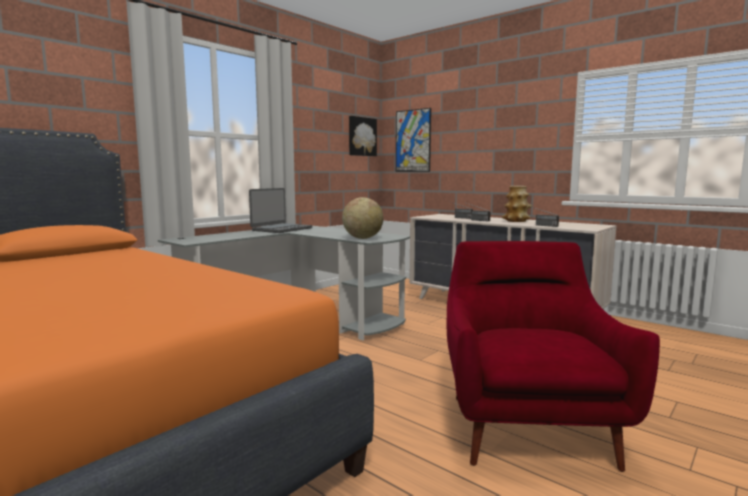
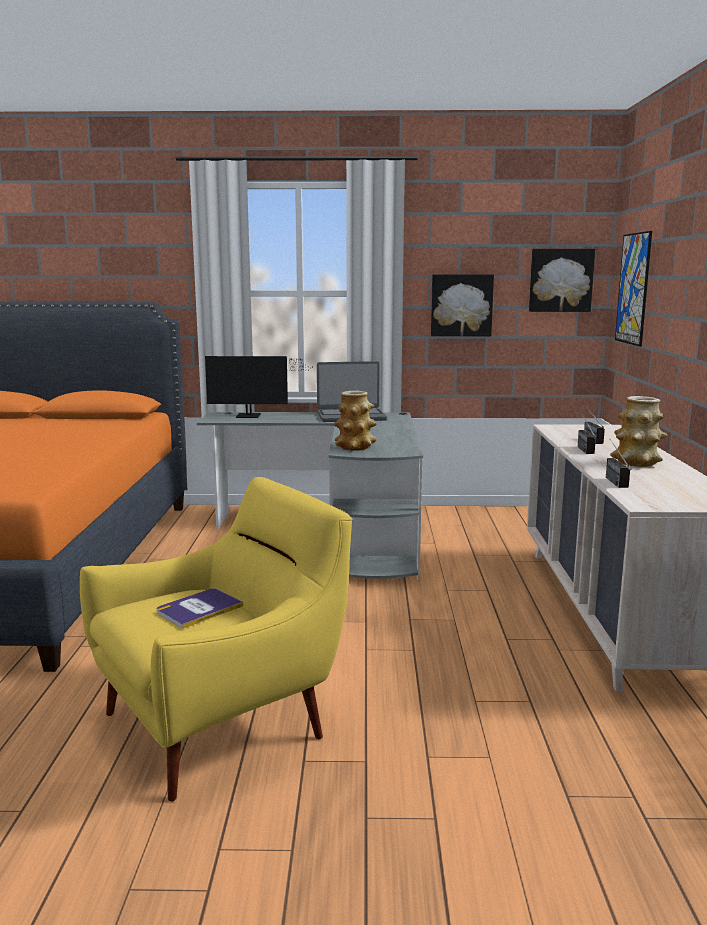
camera: 50 degrees right, 5 degrees up
(210, 237) = (252, 416): none -> monitor
(317, 149) = (461, 305): none -> picture
(362, 238) = (355, 447): globe -> vase
(526, 425) = (223, 722): red armchair -> yellow armchair
(536, 334) = (199, 609): none -> book

